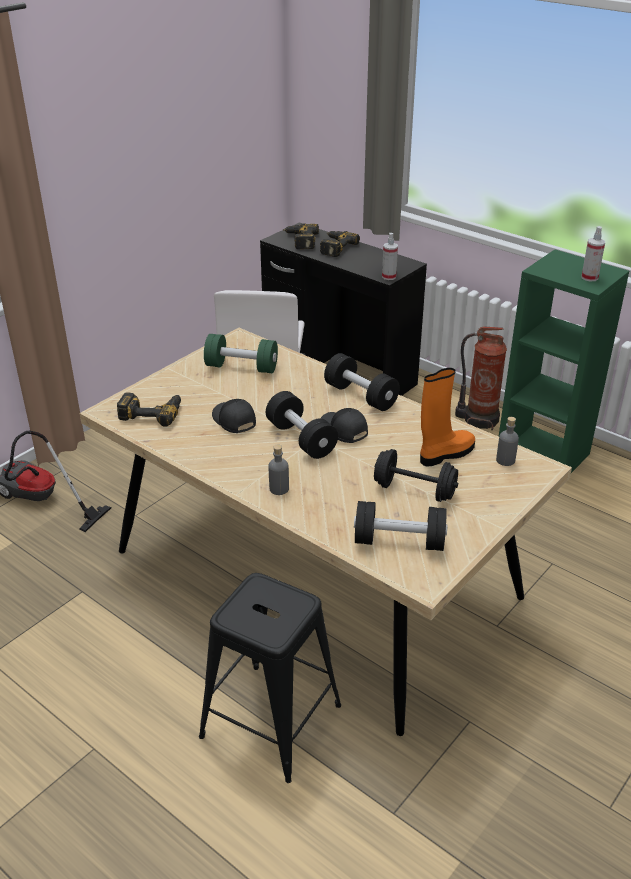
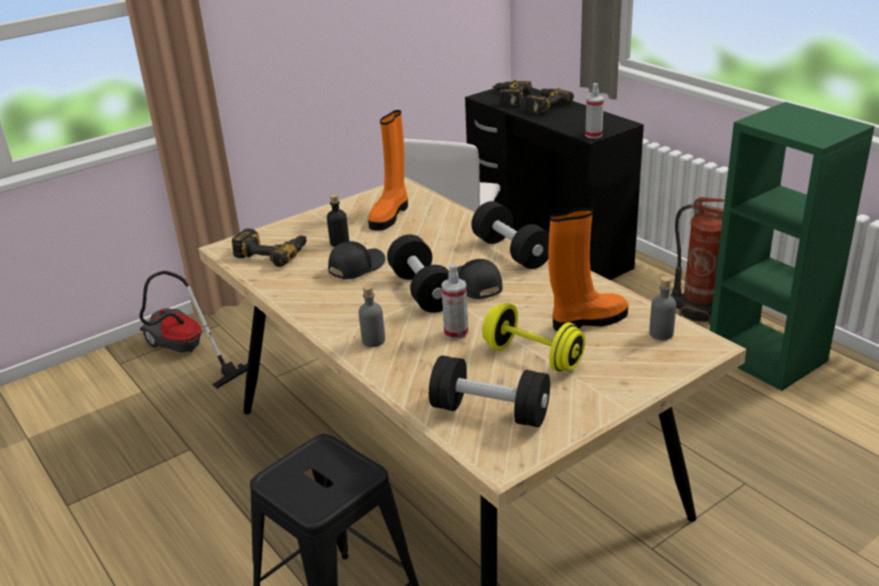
camera: 15 degrees right, 5 degrees down
(208, 398) = (339, 242): none -> black bottle
(233, 421) = (355, 267): black cap -> black cap turned 60 degrees clockwise
(241, 367) = (390, 215): green dumbbell -> orange boot
(414, 490) = (533, 357): black dumbbell -> yellow dumbbell
(589, 277) = (818, 131): spray bottle -> spray bottle (456, 333)

